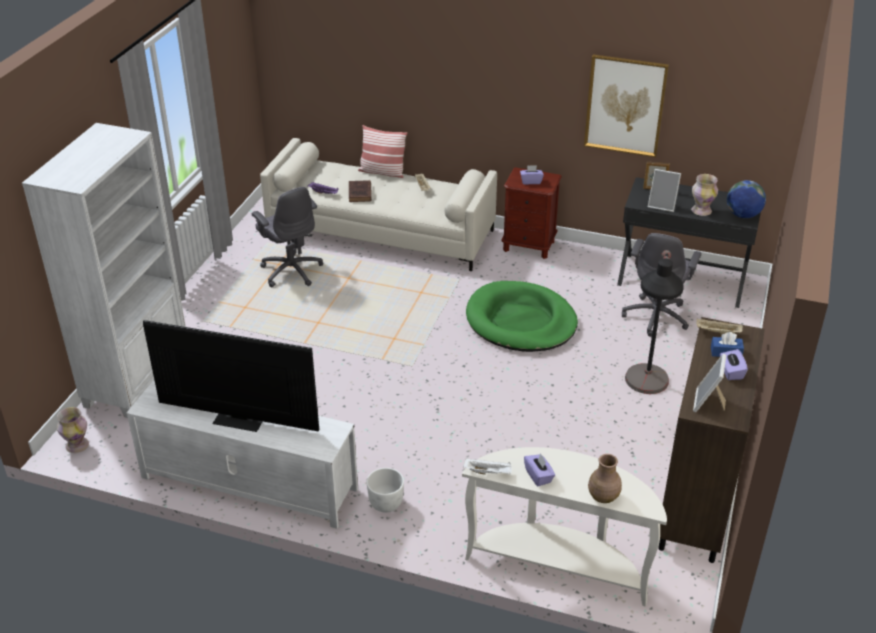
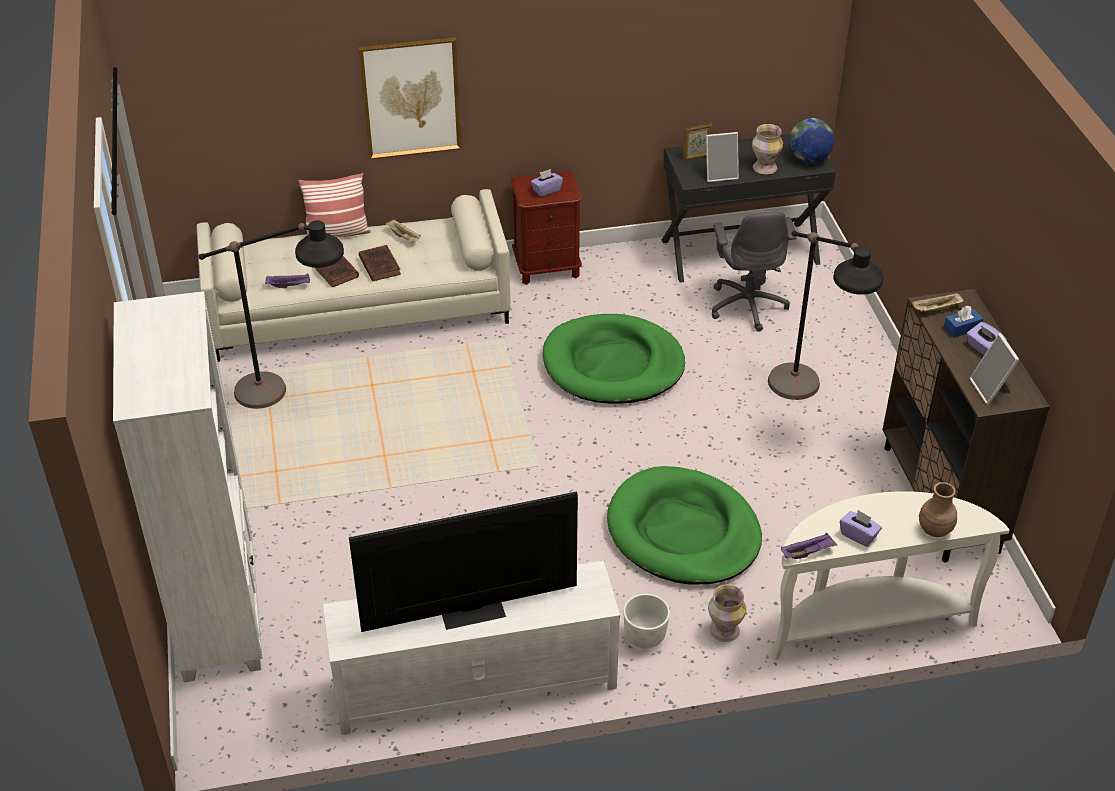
camera: 30 degrees left, 5 degrees up
(77, 445) = (222, 732): vase -> vase (723, 631)
(291, 271) = (292, 401): grey office chair -> black floor lamp
(390, 198) = (379, 265): none -> brown book
(475, 447) = (683, 532): none -> green dog bed
(488, 472) = (808, 552): white tray -> purple tray
(625, 105) = (643, 68): picture -> picture (411, 98)

